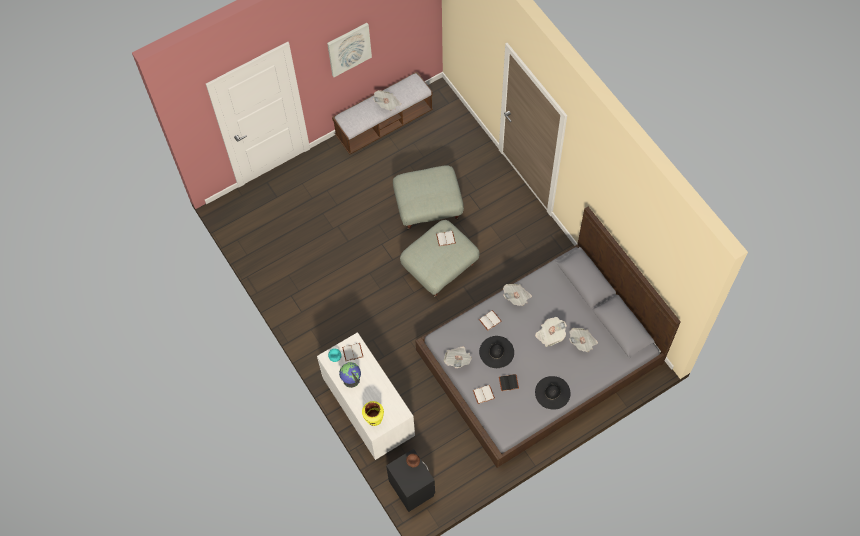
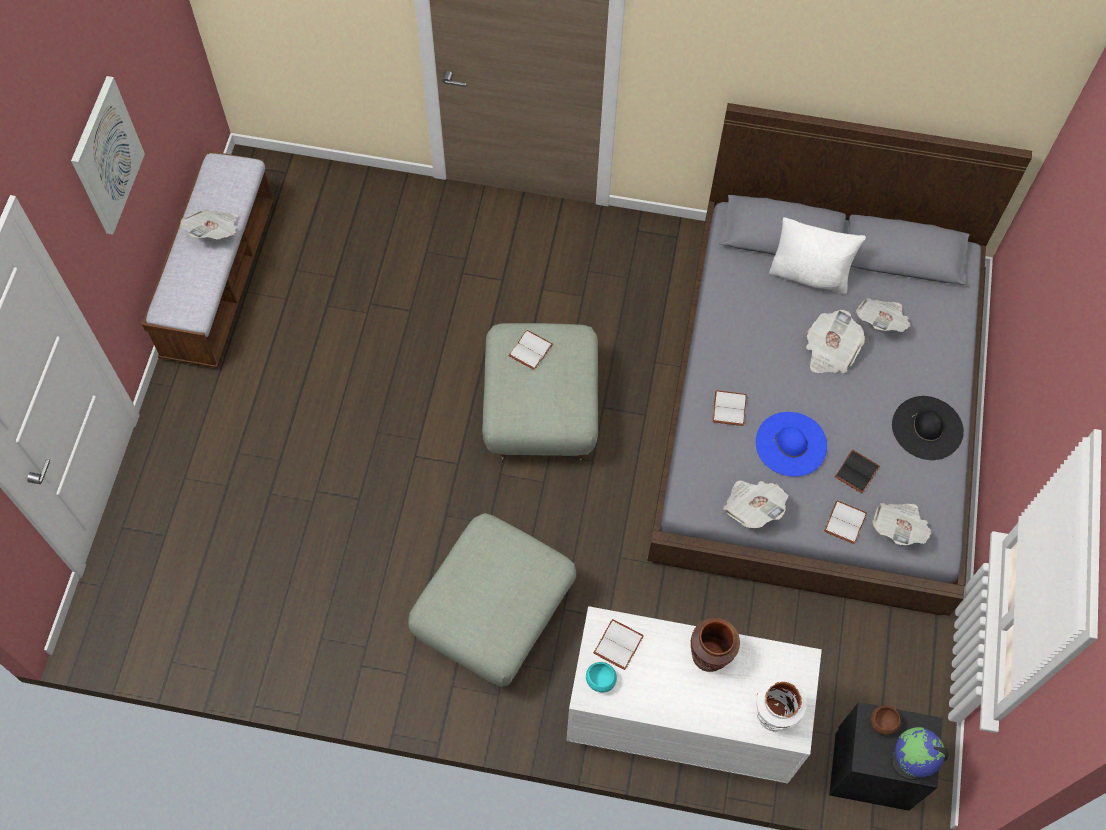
camera: 50 degrees left, 0 degrees up
(351, 380) = (666, 691): globe -> globe (910, 762)
(374, 419) = (773, 715): yellow vase -> white vase
(376, 383) = (709, 656): none -> brown vase
(428, 207) = (424, 341): grey ottoman -> grey ottoman (494, 615)
(496, 352) = (791, 444): black hat -> blue hat
(517, 297) = (725, 342): newspaper -> newspaper (899, 528)
(577, 302) = (810, 275): none -> white pillow

